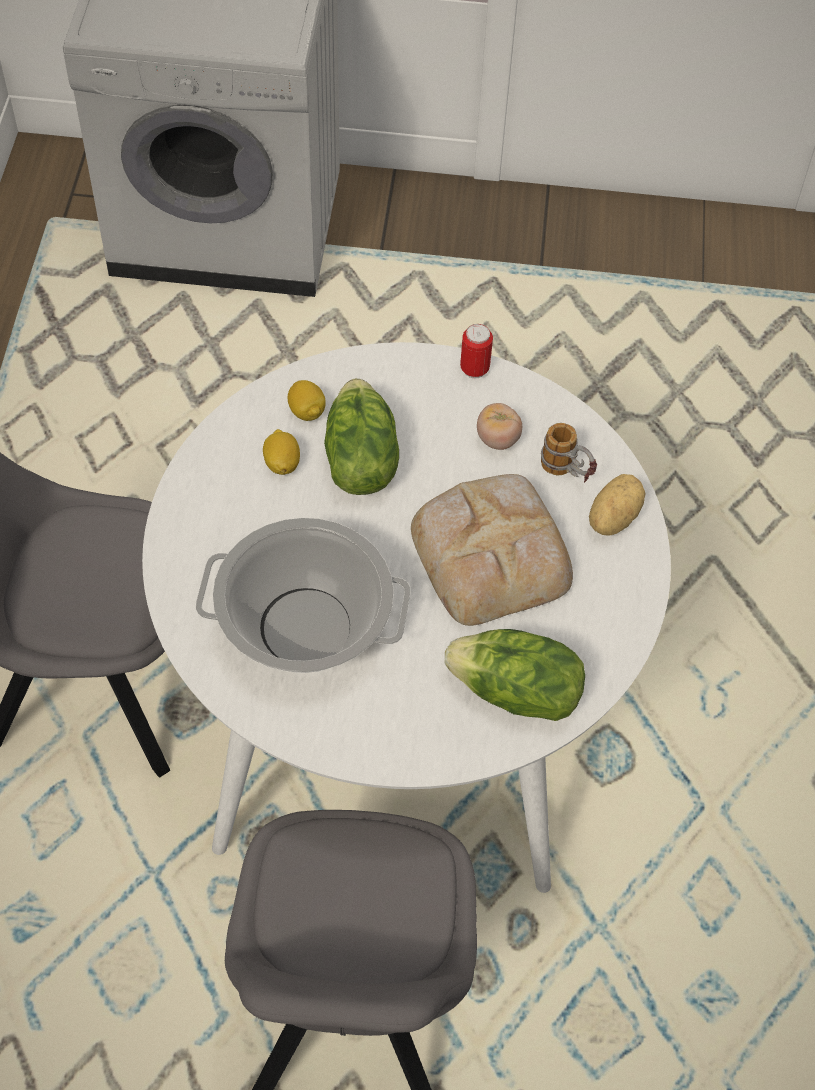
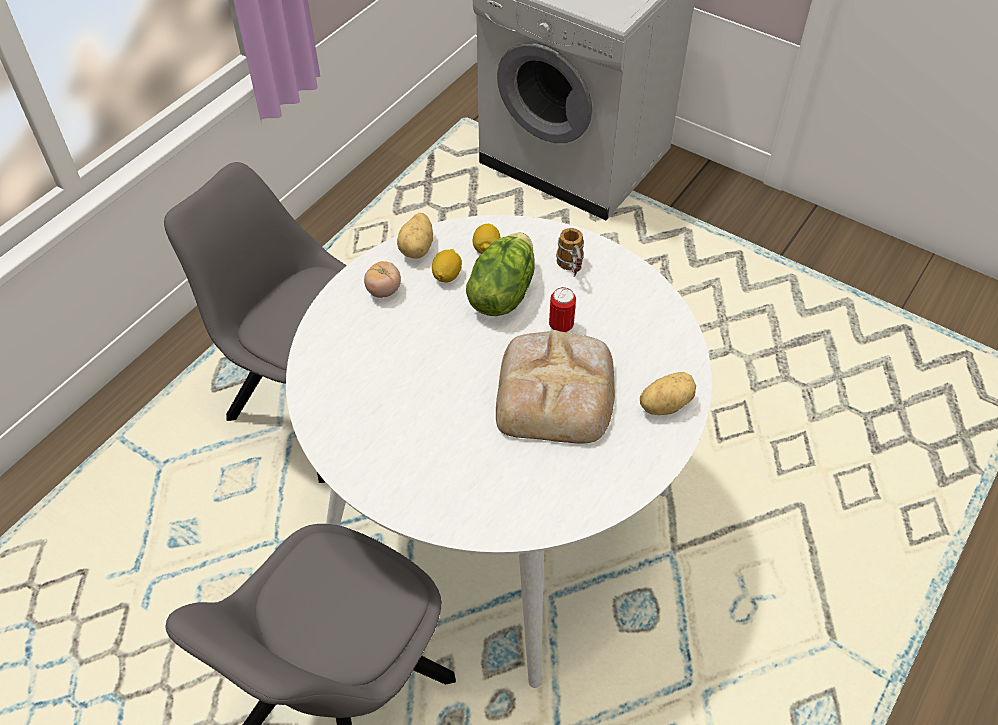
camera: 30 degrees right, 5 degrees down
(225, 442) = (418, 248): none -> potato
(304, 629) = (388, 388): cooking pot -> none
(474, 369) = (625, 264): can -> can (561, 326)
(497, 439) = (611, 317): tomato -> tomato (383, 290)
(515, 693) = (509, 497): lettuce -> none
(567, 473) = (650, 359): mug -> mug (572, 270)

